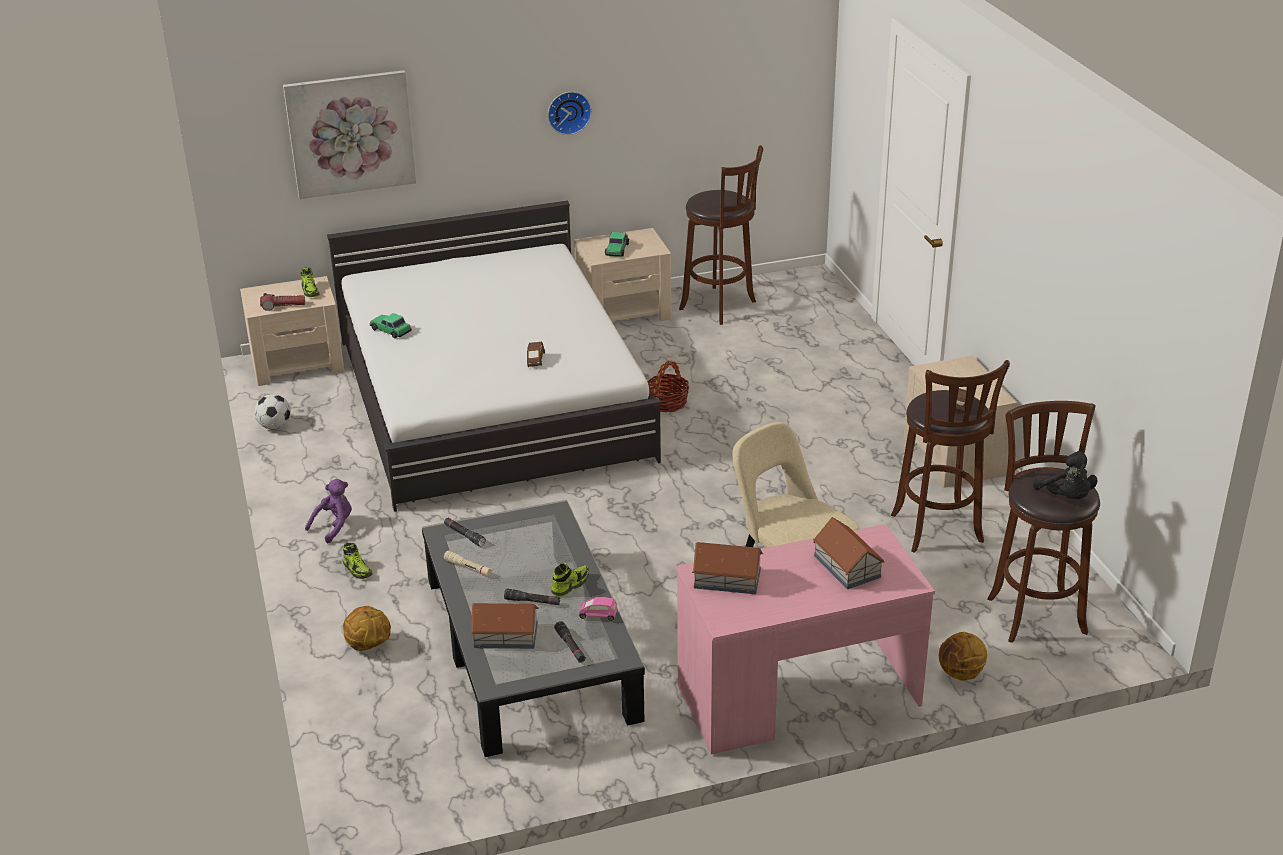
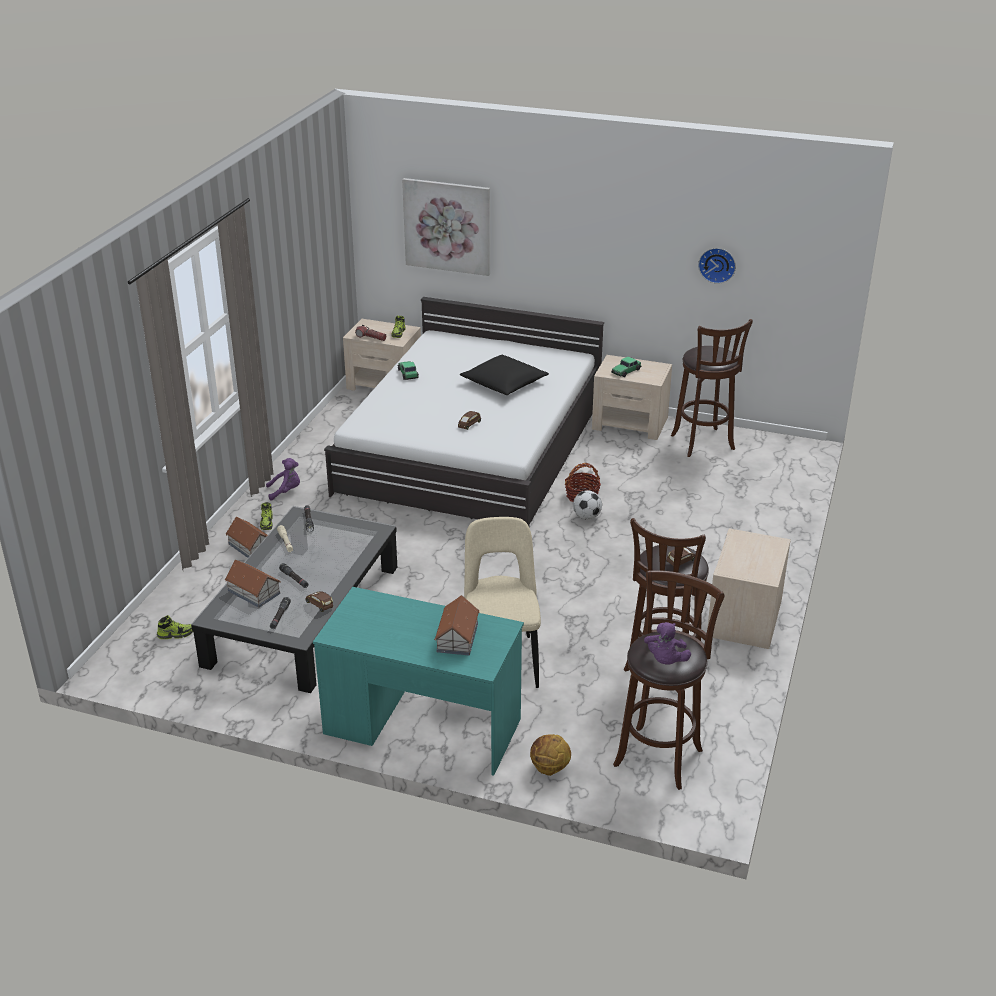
camera: 35 degrees right, 0 degrees up
(274, 426) = (326, 417): football -> football (586, 517)
(368, 645) = (219, 570): basketball -> none
(512, 304) = (504, 383): none -> black pillow
(568, 111) = (612, 251): wall clock -> wall clock (717, 264)
(570, 585) = (328, 579): shoe -> shoe (176, 634)
(598, 615) = (320, 605): pink toy car -> brown toy car
(726, 578) = (371, 609): toy house -> toy house (250, 546)
(798, 696) = (422, 726): pink desk -> turquoise desk
(1066, 497) = (665, 661): black plush toy -> purple plush toy

